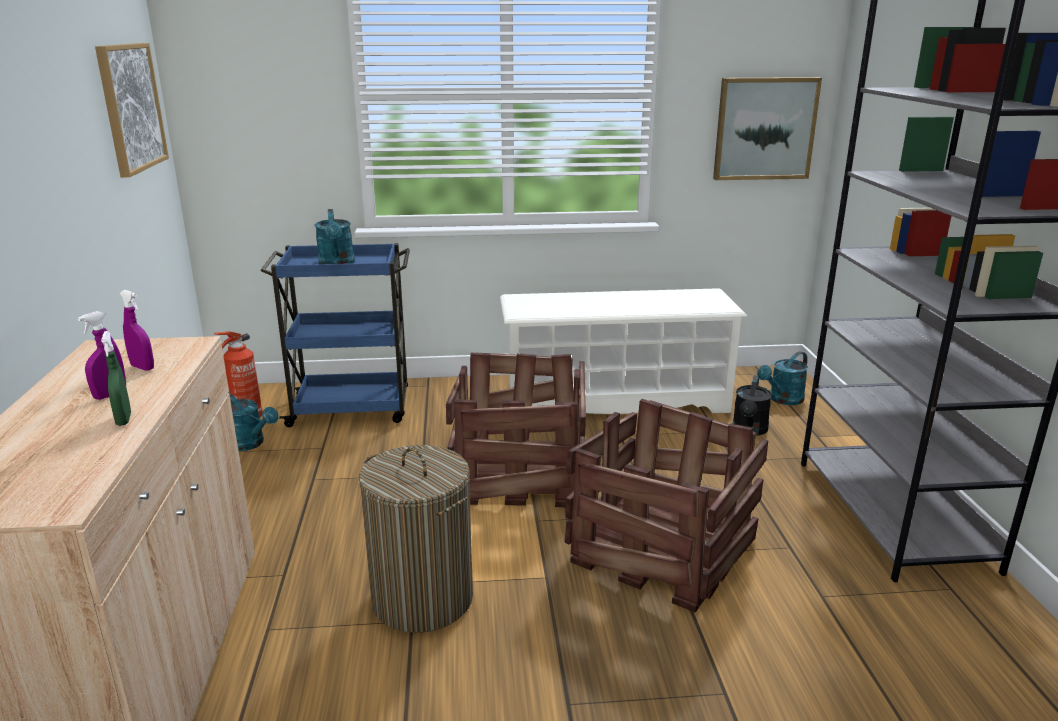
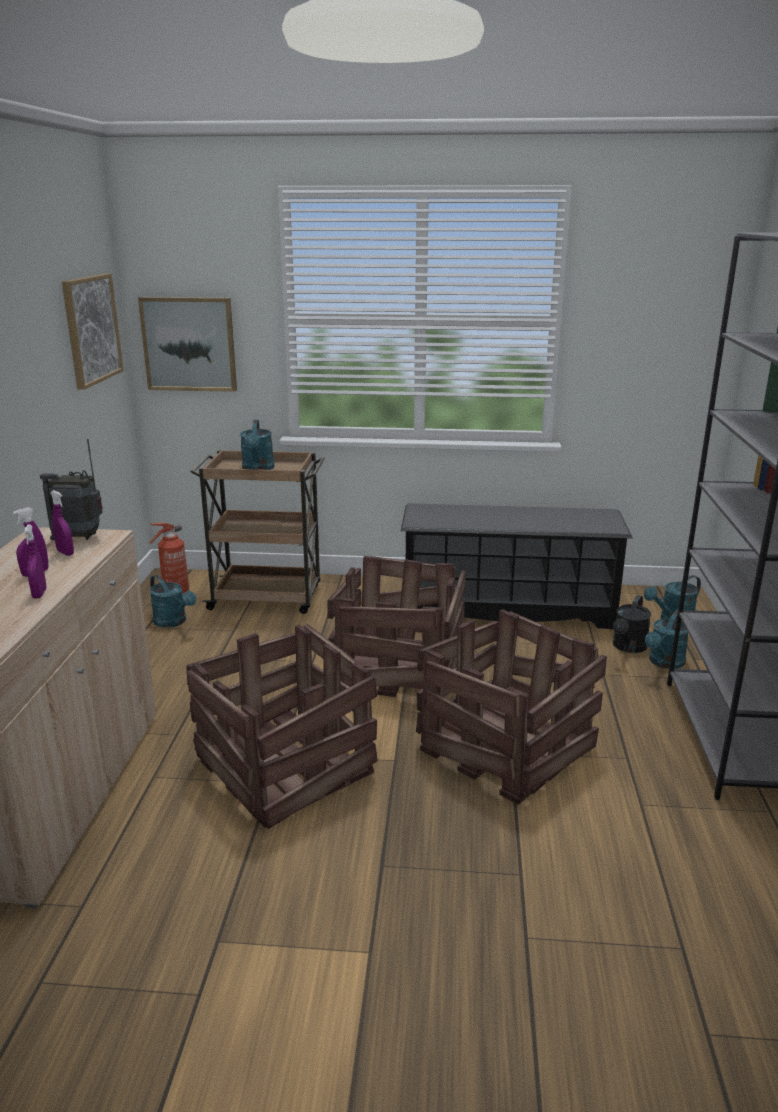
camera: 10 degrees right, 0 degrees up
(124, 419) = (39, 594): green spray bottle -> purple spray bottle
(156, 349) = (80, 538): none -> radio
(352, 408) = (268, 598): blue cart -> brown cart
(422, 599) = (284, 766): laundry basket -> crate
(615, 400) = (508, 609): white shoe rack -> black shoe rack
(765, 129) = (669, 358): picture -> picture (189, 344)
(790, 443) = (664, 663): none -> turquoise watering can

